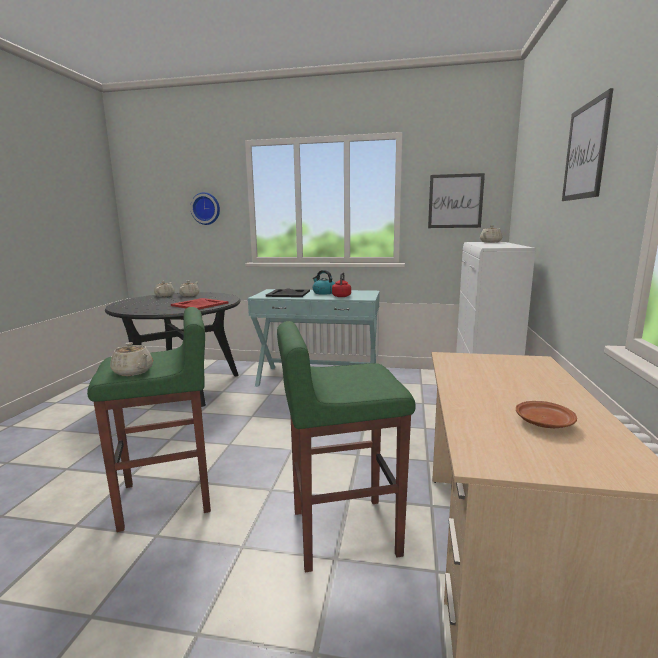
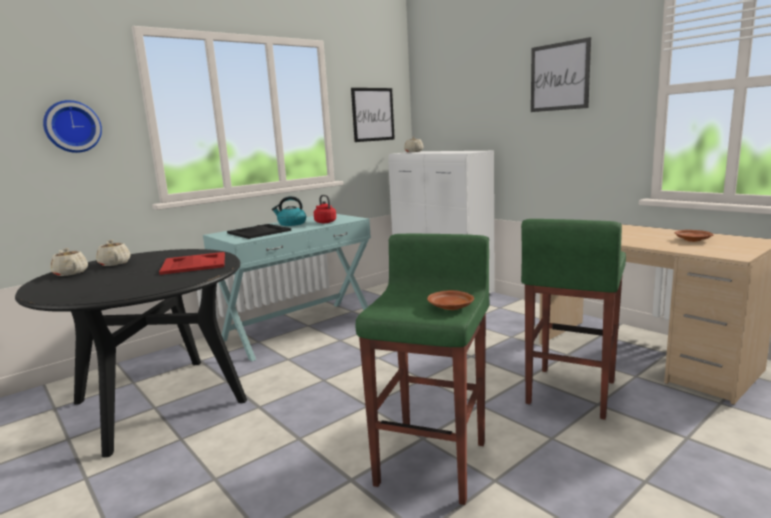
camera: 50 degrees left, 0 degrees up
(133, 372) = (450, 307): beige teapot -> brown plate

